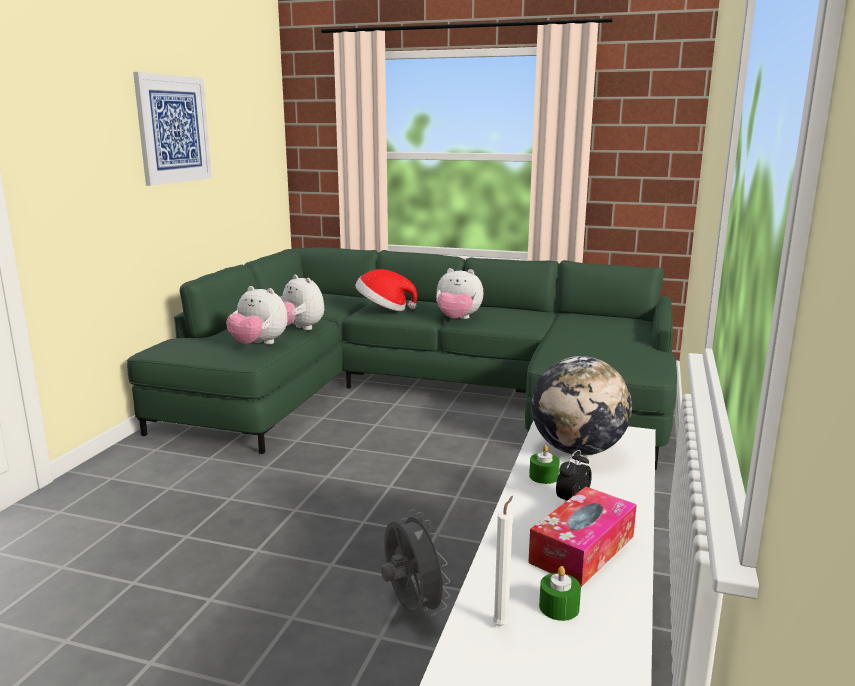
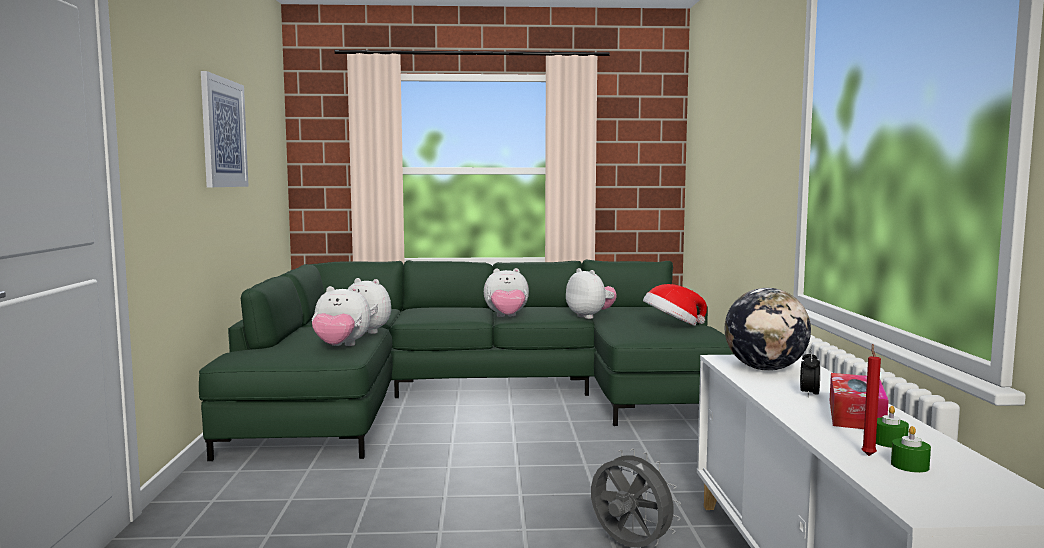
camera: 20 degrees left, 10 degrees down
(384, 309) = (428, 313): hat -> hat (672, 326)
(502, 623) = (868, 455): white candle -> red candle
(543, 476) = (766, 384): green candle -> green candle (909, 465)
(544, 327) = (590, 316): none -> plush toy

